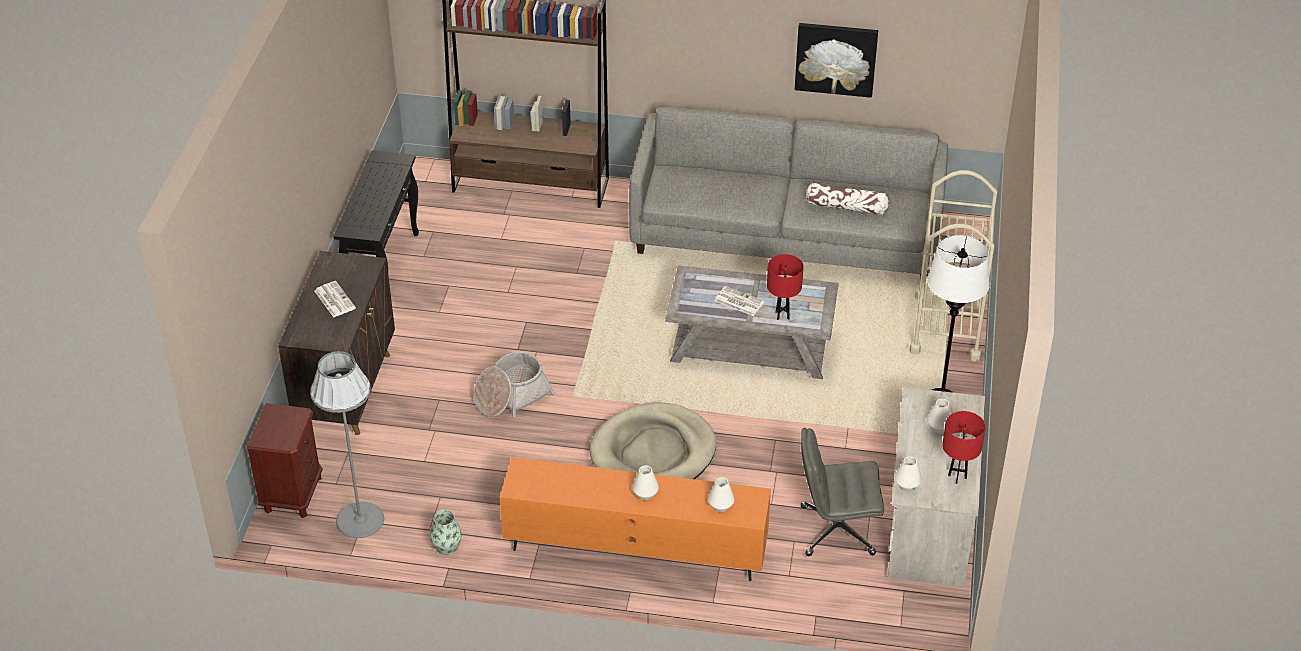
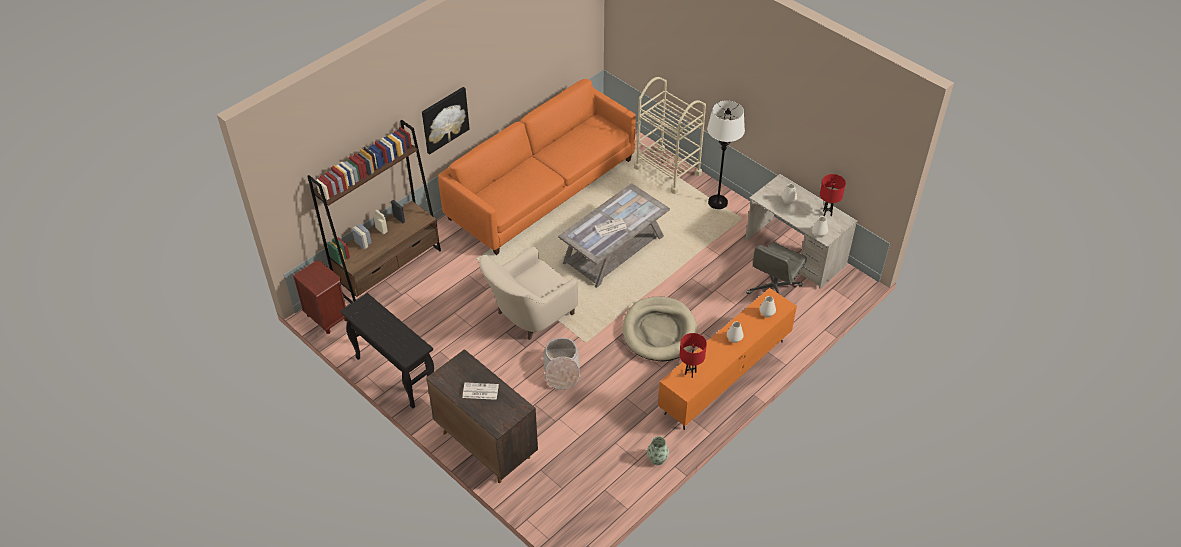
camera: 55 degrees left, 5 degrees up
(293, 494) = (553, 514): brown nightstand -> brown nightstand (327, 317)
(359, 520) = (602, 490): grey floor lamp -> none
(569, 327) = (528, 315): none -> beige armchair
(782, 315) = (637, 216): red table lamp -> red table lamp (690, 373)
(786, 234) = (541, 189): grey sofa -> orange sofa
(836, 58) = (523, 71): picture -> picture (444, 119)
(846, 207) = (581, 146): pillow -> none

